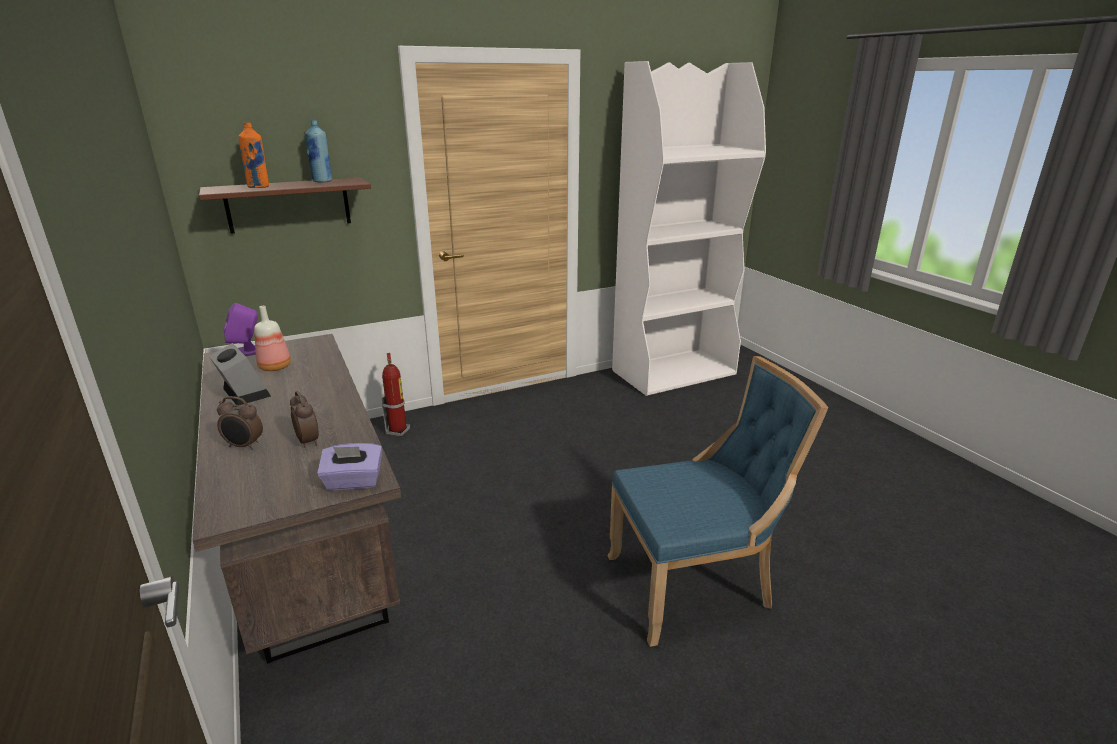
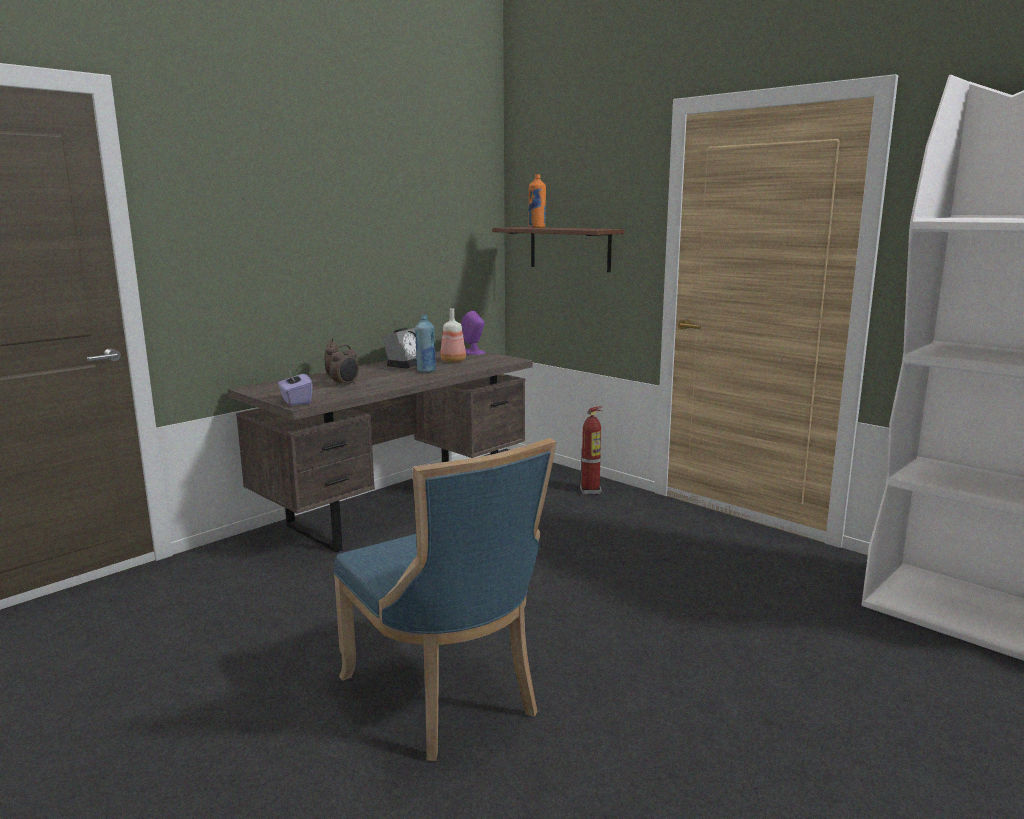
camera: 70 degrees right, 10 degrees down
(322, 181) = (585, 228): blue bottle -> blue bottle (426, 371)

